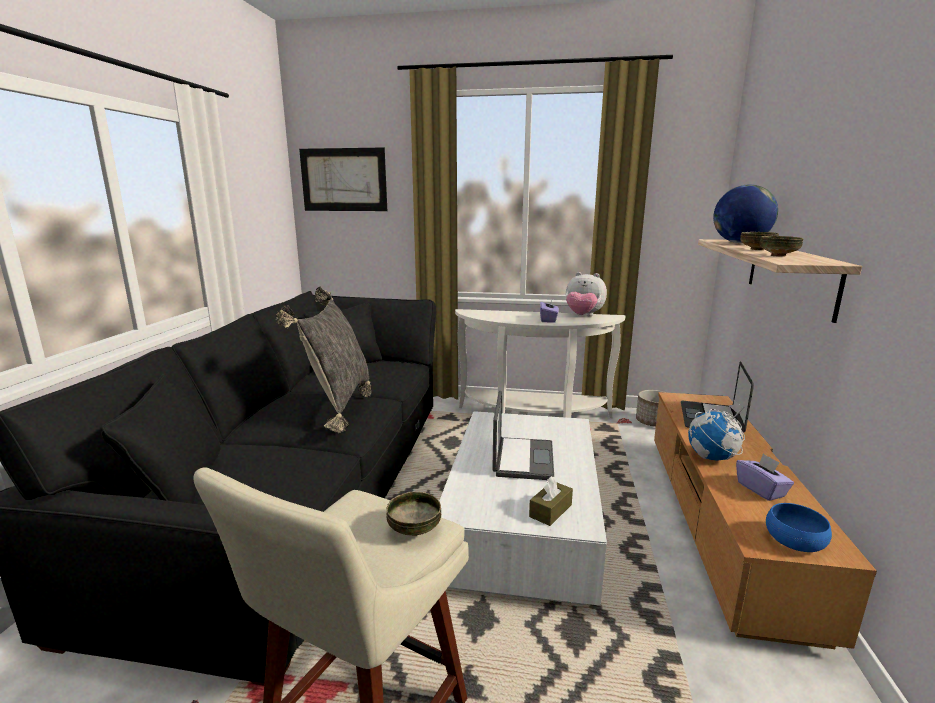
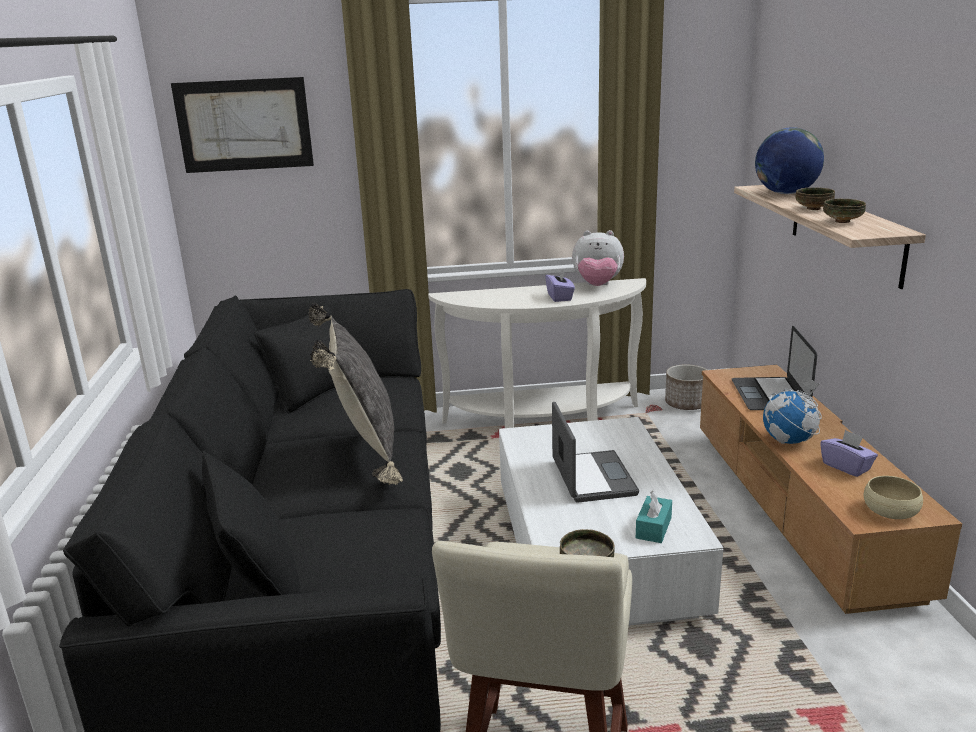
camera: 15 degrees left, 5 degrees up
(550, 511) = (653, 528): brown tissue box -> turquoise tissue box
(794, 541) = (890, 511): blue bowl -> beige bowl

